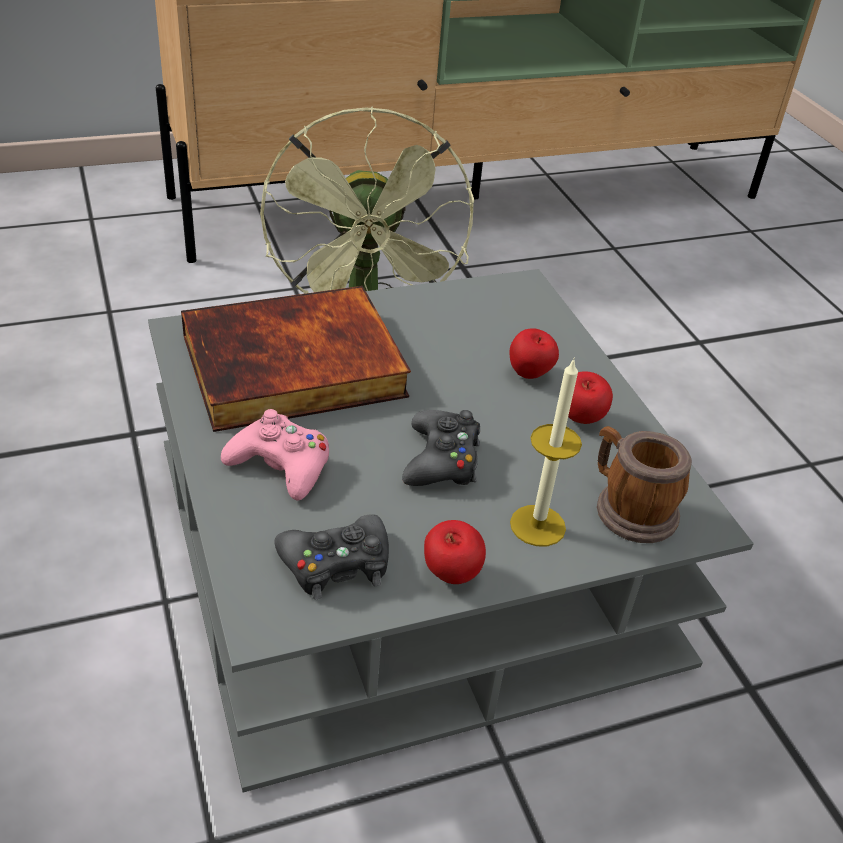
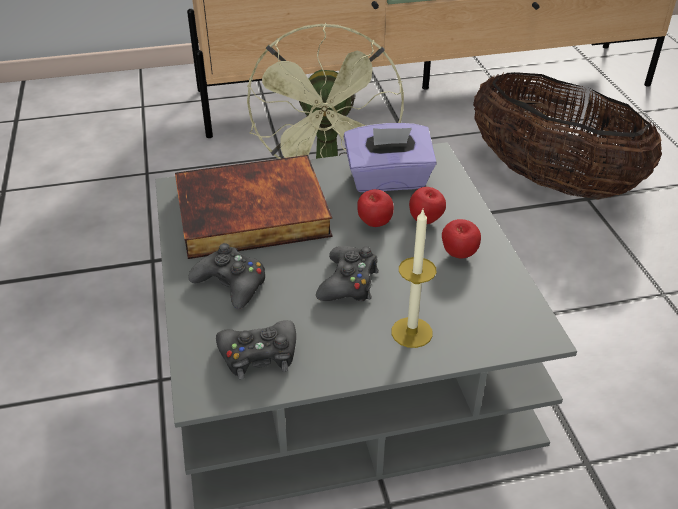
camera: 10 degrees right, 0 degrees up
(281, 465) = (231, 284): pink game controller -> black game controller
(450, 576) = (340, 366): apple -> apple (374, 225)
(470, 320) = (388, 180): none -> purple tissue box
(628, 508) = (483, 322): mug -> none
(650, 319) = (550, 181): none -> basket

